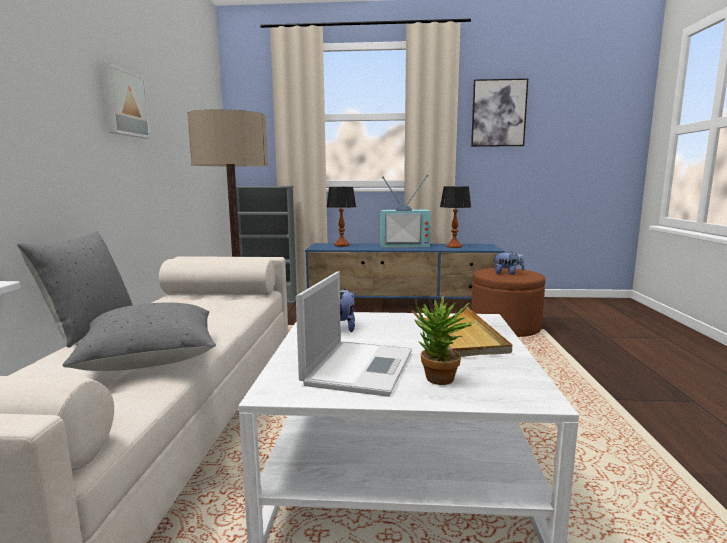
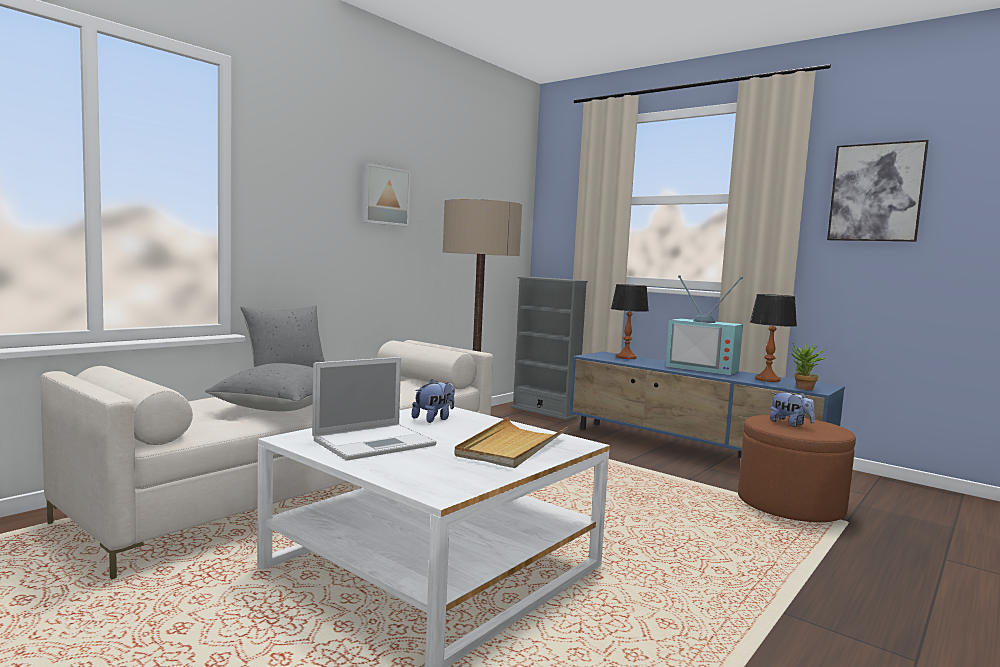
camera: 35 degrees right, 5 degrees down
(439, 381) = (402, 464): potted plant -> potted plant (803, 388)

